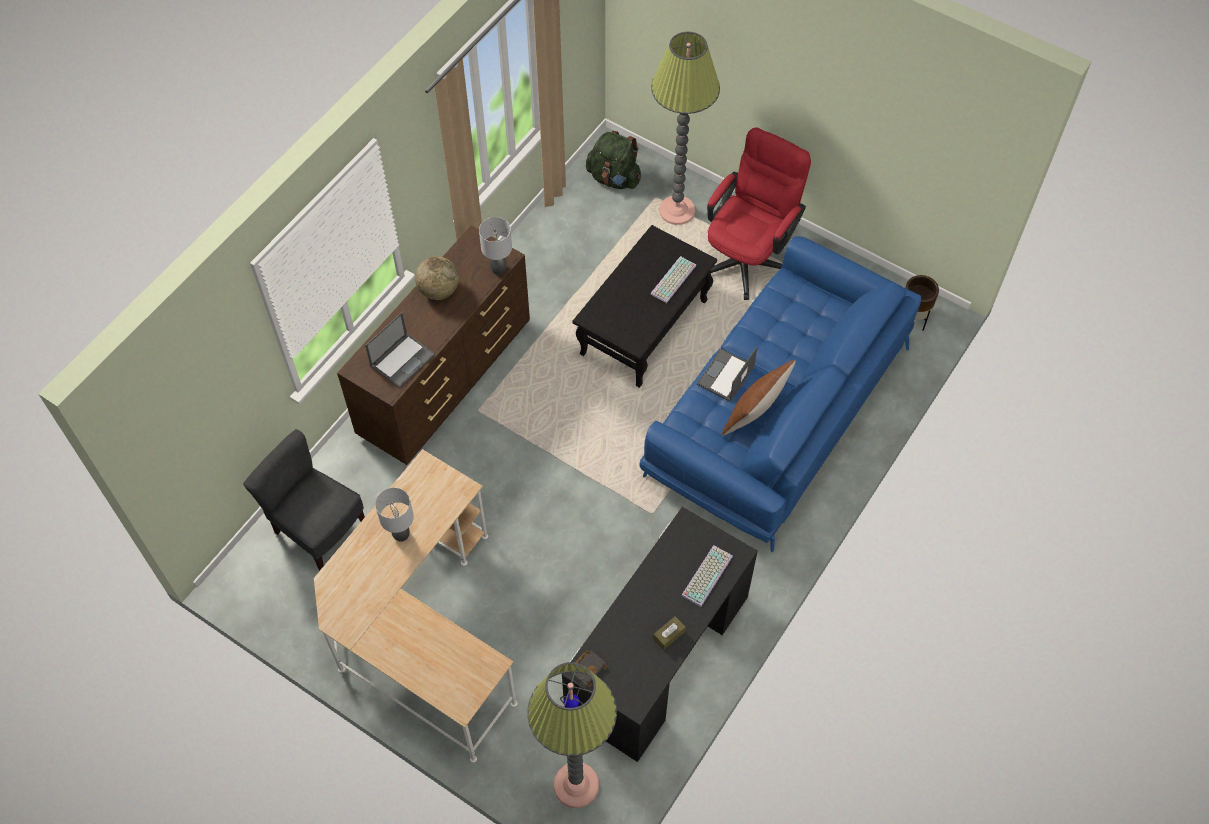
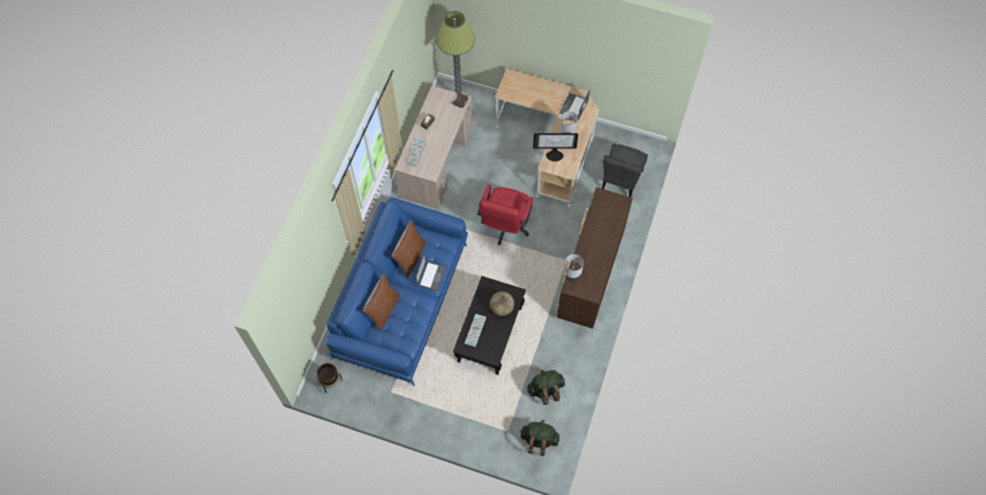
camera: 165 degrees right, 5 degrees up
(319, 529) = (621, 179): grey chair -> grey chair turned 90 degrees clockwise
(403, 359) = (601, 212): laptop -> laptop (574, 107)
(438, 507) = (555, 154): none -> monitor
(439, 290) = (599, 257): globe -> globe (502, 308)
(582, 235) = (545, 389): none -> green backpack
(657, 654) = (437, 161): black desk -> beige desk
(677, 211) = (491, 424): floor lamp -> none
(748, 257) = (438, 400): red office chair -> red office chair (505, 227)
(817, 342) = (383, 310): none -> brown pillow

